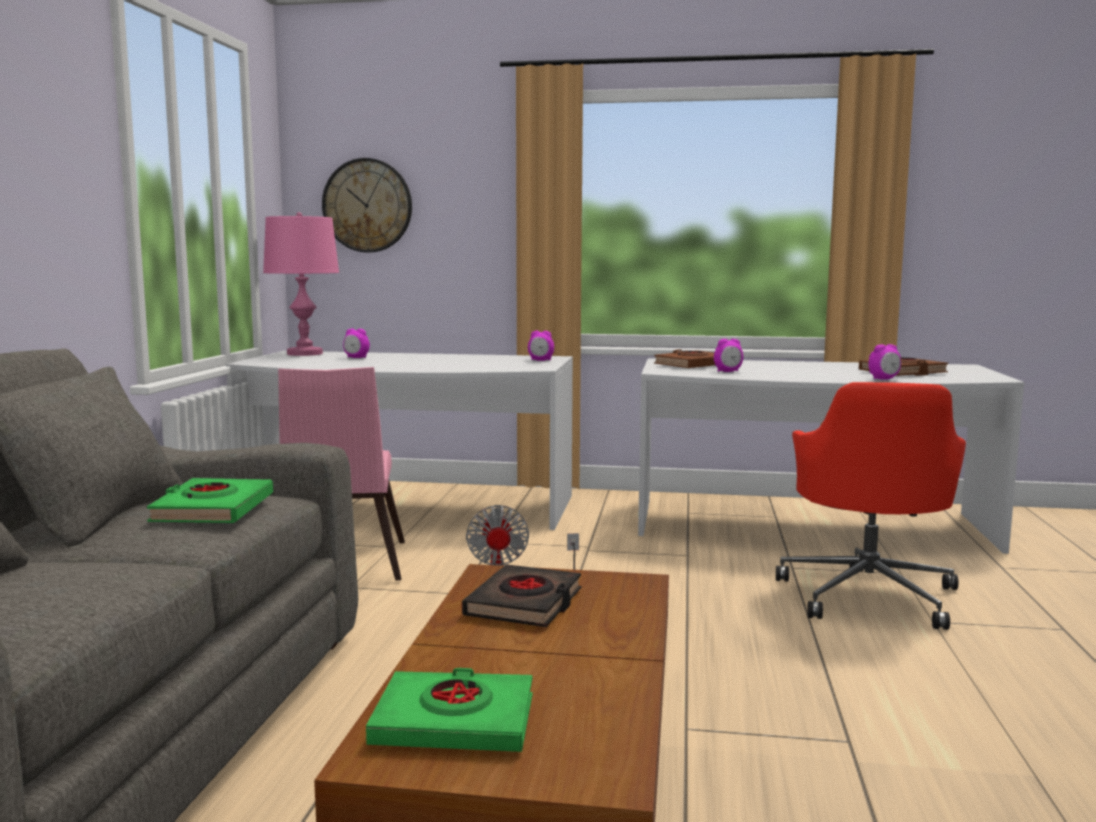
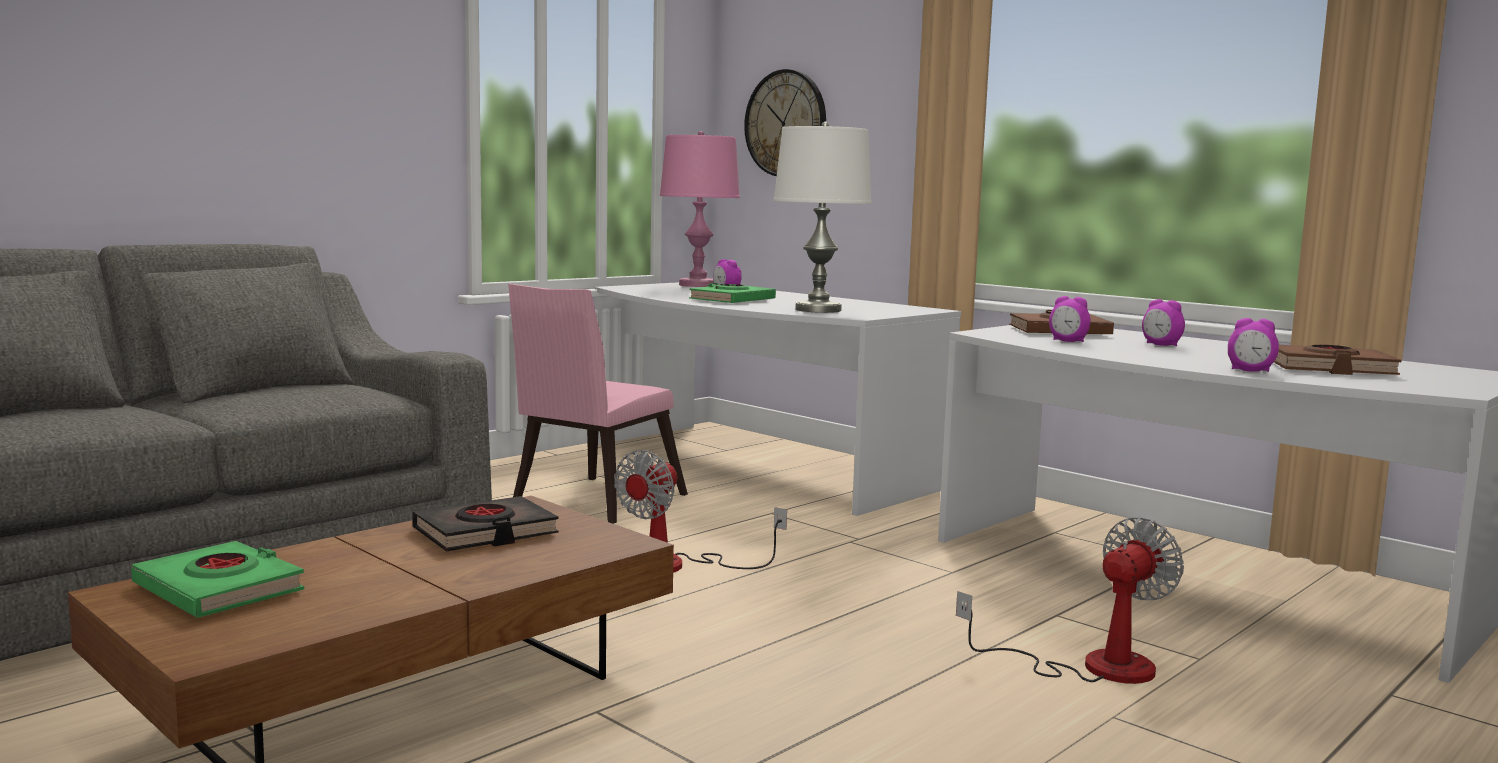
camera: 35 degrees right, 0 degrees up
(212, 509) = (309, 395): green book -> green book (732, 300)
(489, 366) = (818, 310): none -> white table lamp
(541, 360) = (899, 311): alarm clock -> alarm clock (1161, 345)
(868, 594) = (1092, 666): red office chair -> fan

